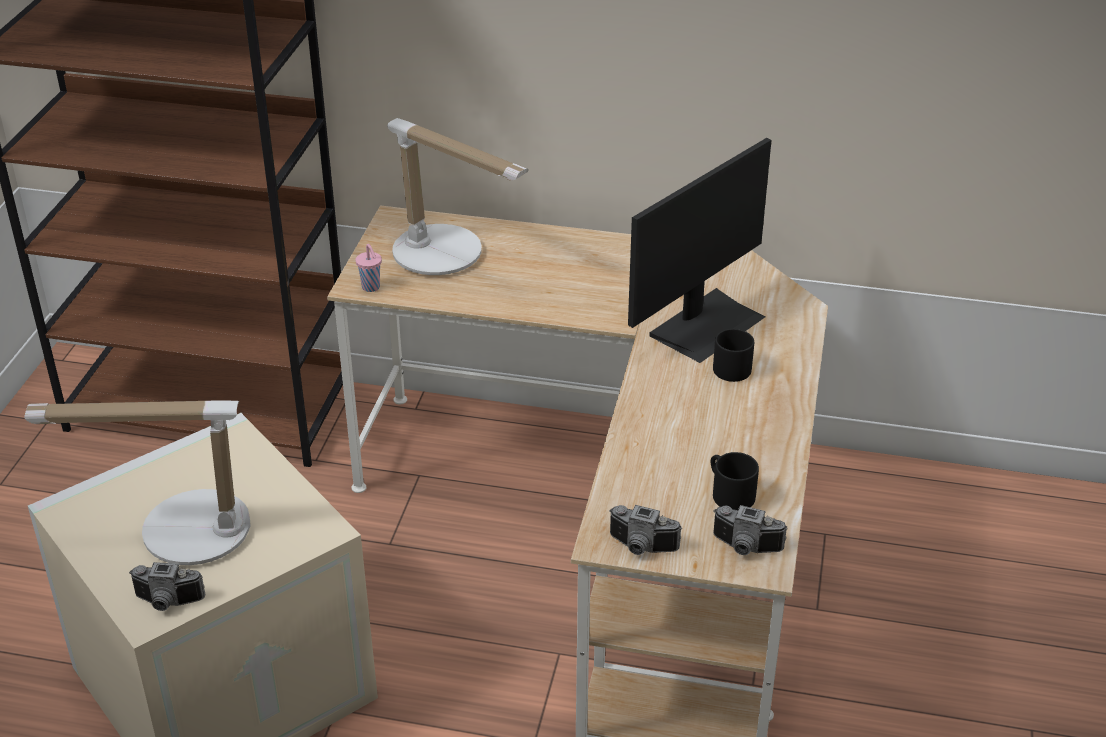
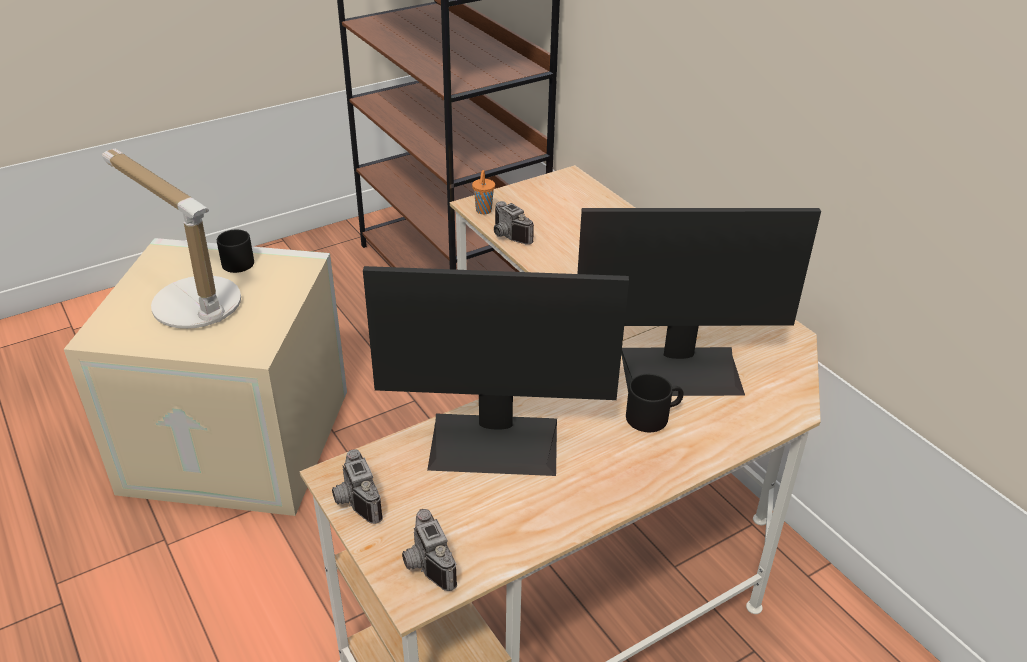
camera: 45 degrees right, 0 degrees up
(167, 603) = (117, 335): camera -> camera (507, 236)
(371, 288) = (483, 211): pink cup -> orange cup
(446, 258) = (562, 218): table lamp -> none
(667, 449) = (495, 443): none -> monitor
(728, 493) = (485, 511): black mug -> black mug (240, 260)

